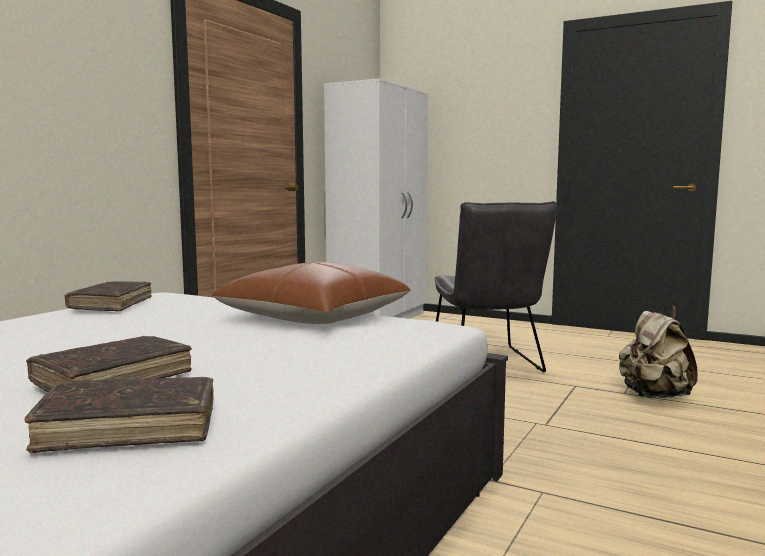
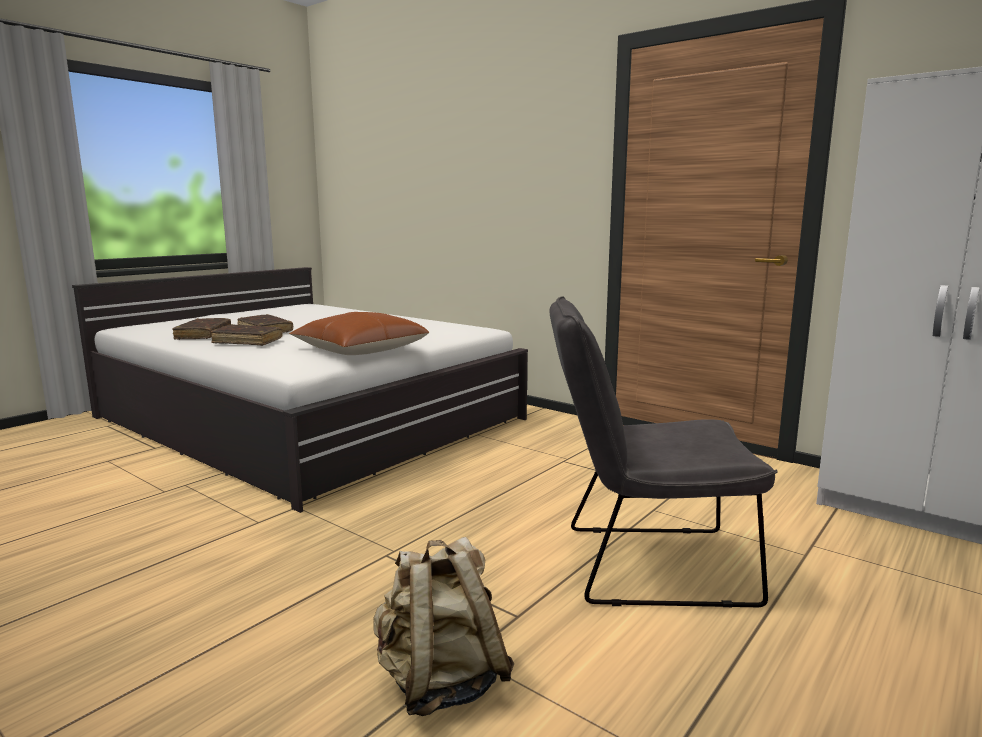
camera: 100 degrees right, 5 degrees up
(111, 305) = (445, 325): brown book -> brown book (247, 341)

